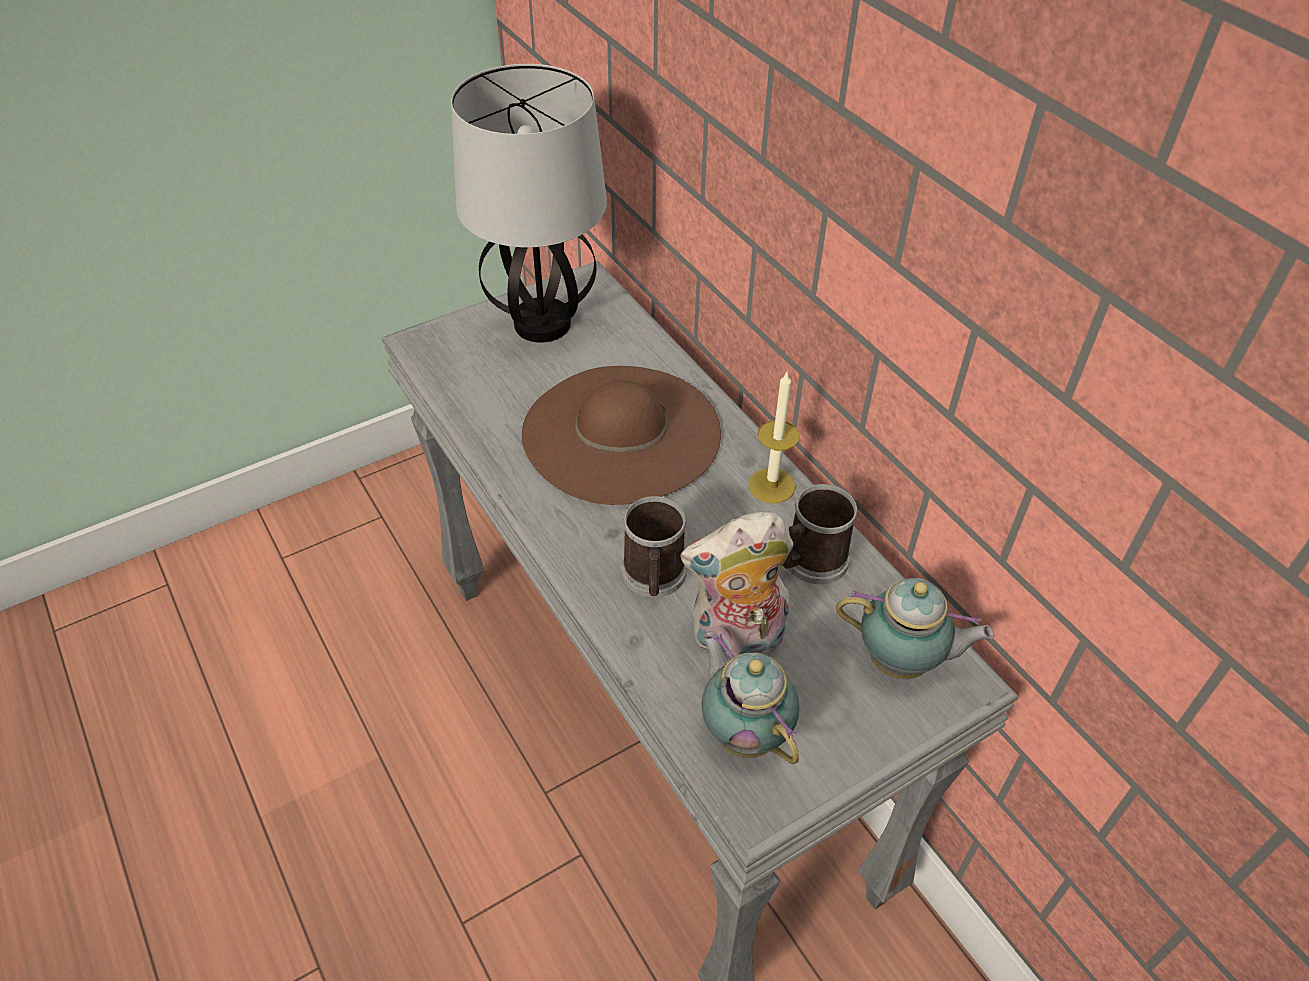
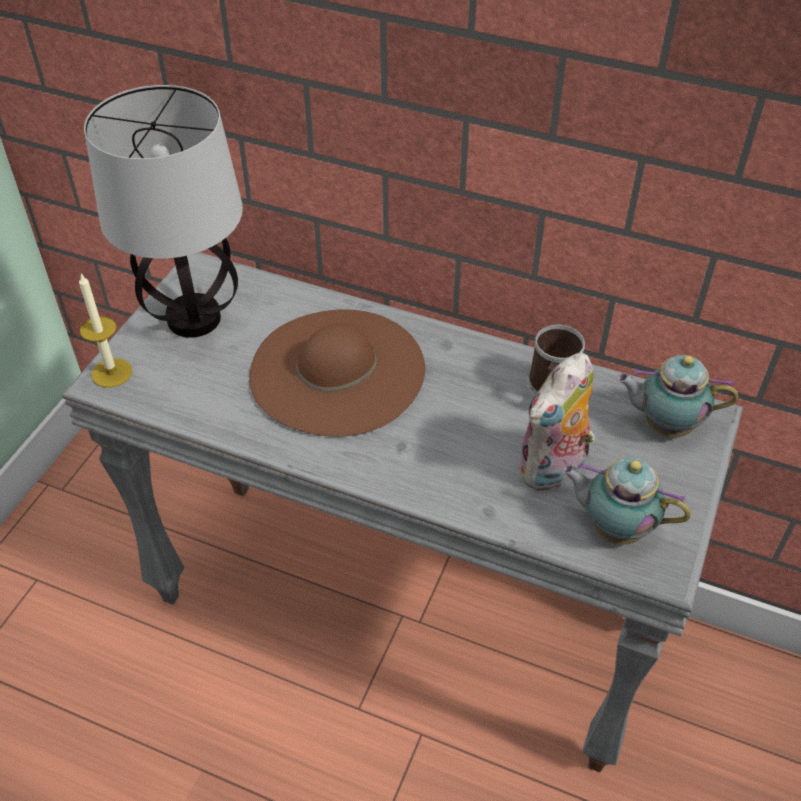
camera: 35 degrees left, 0 degrees up
(653, 577) = (459, 461): mug -> none
(771, 485) = (478, 354): candle -> candle (111, 373)
(902, 663) = (664, 425): teapot -> teapot turned 150 degrees counterclockwise

